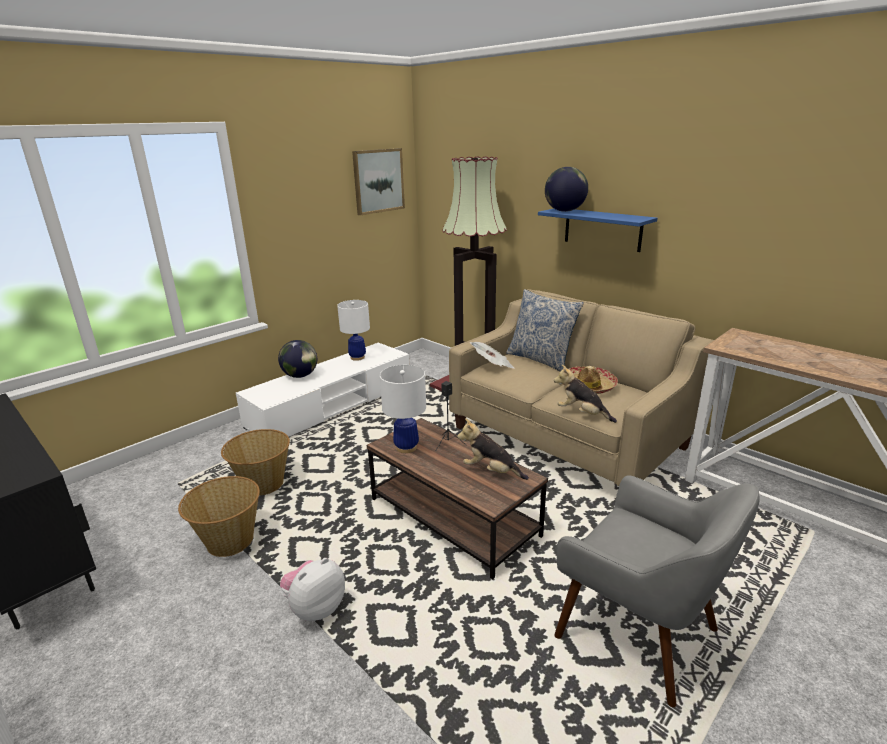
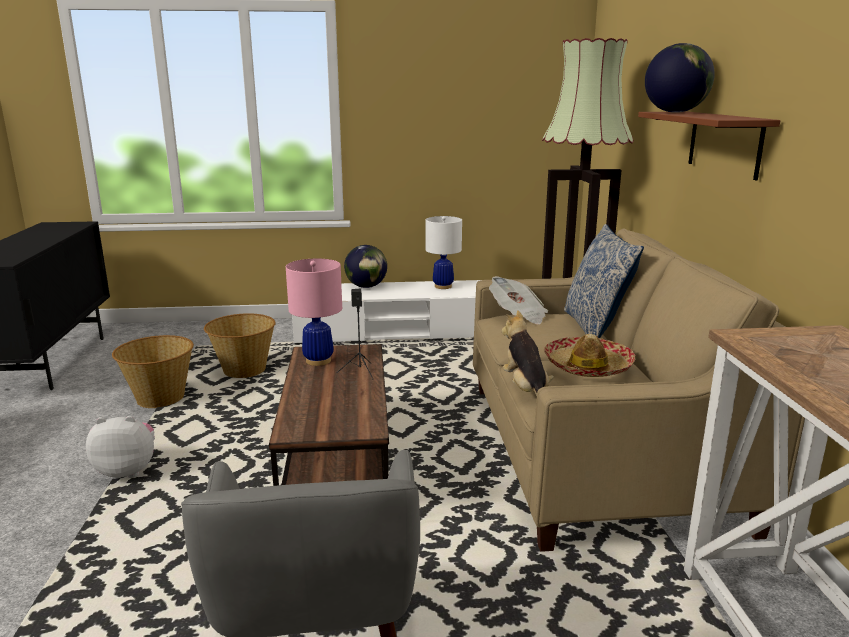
camera: 40 degrees right, 5 degrees down
(378, 181) = (528, 80): picture -> none
(406, 447) = (318, 361): white table lamp -> pink table lamp
(491, 471) = (347, 408): plush toy -> none
(602, 229) = (724, 143): blue shelf -> brown shelf

